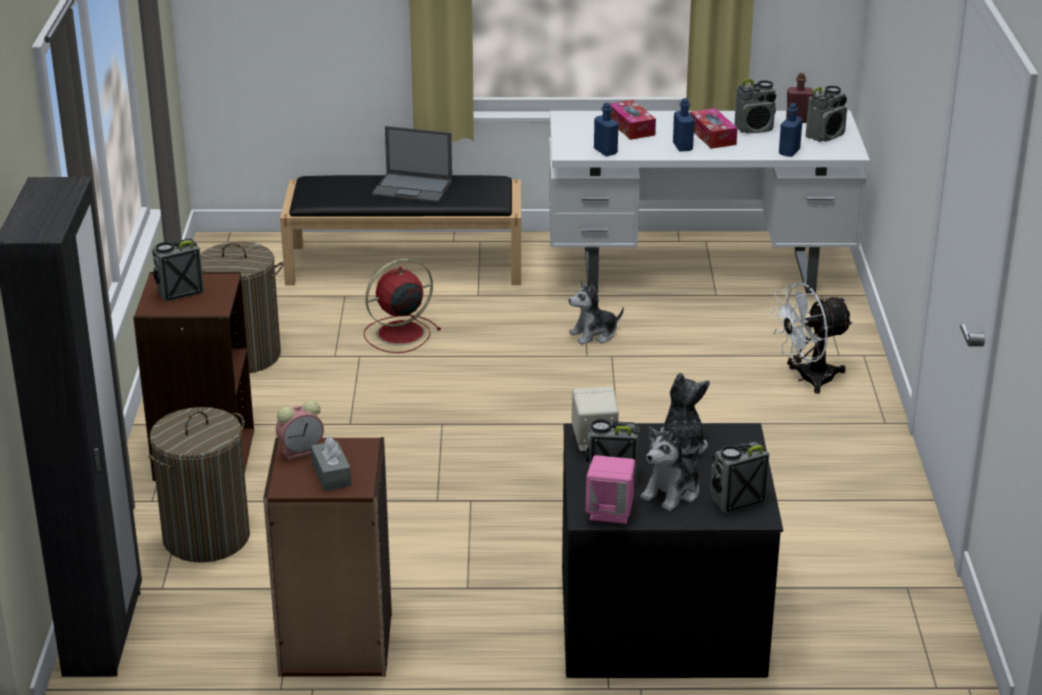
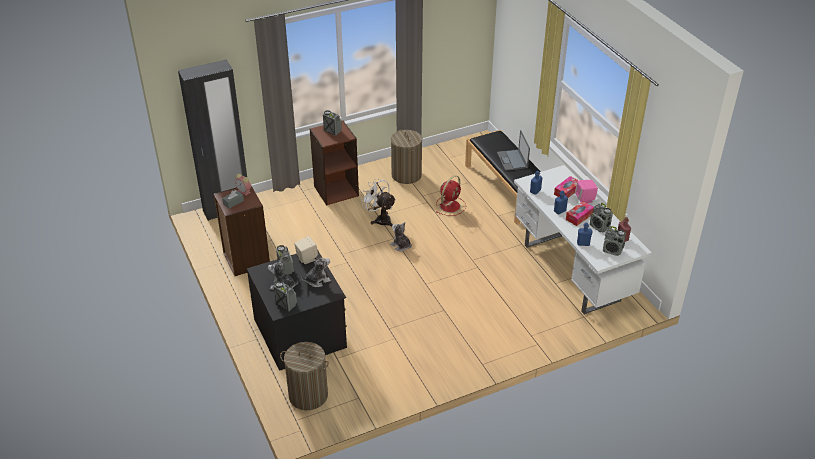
camera: 65 degrees right, 10 degrees up
(206, 537) = (288, 210): laundry basket -> laundry basket (308, 395)
(398, 334) = (450, 205): red fan -> red fan turned 90 degrees clockwise
(594, 335) = (491, 257): plush toy -> plush toy (401, 246)
(610, 512) = (262, 275): pink speaker -> pink speaker (585, 199)
(807, 379) = (502, 330): white fan -> white fan (380, 219)

